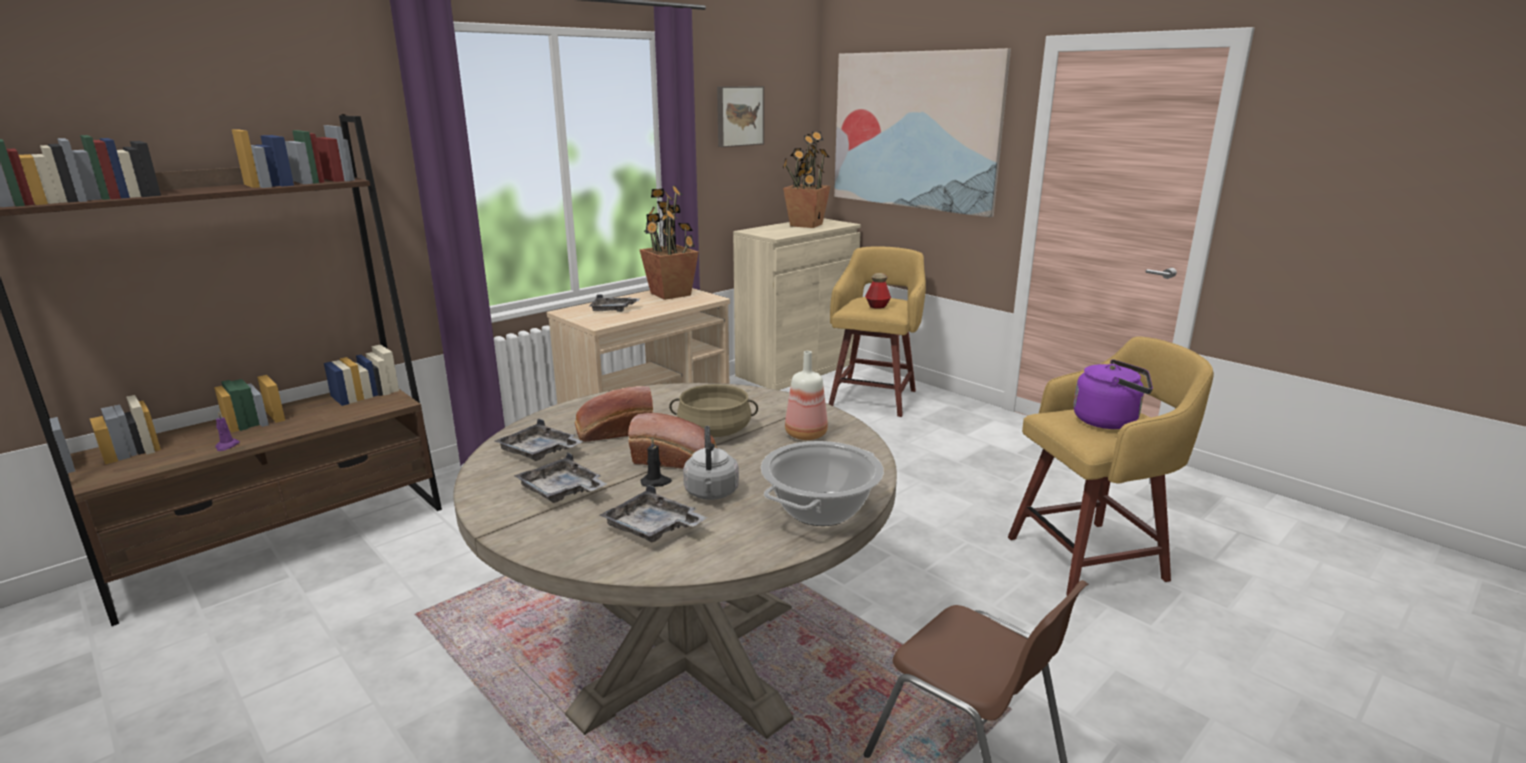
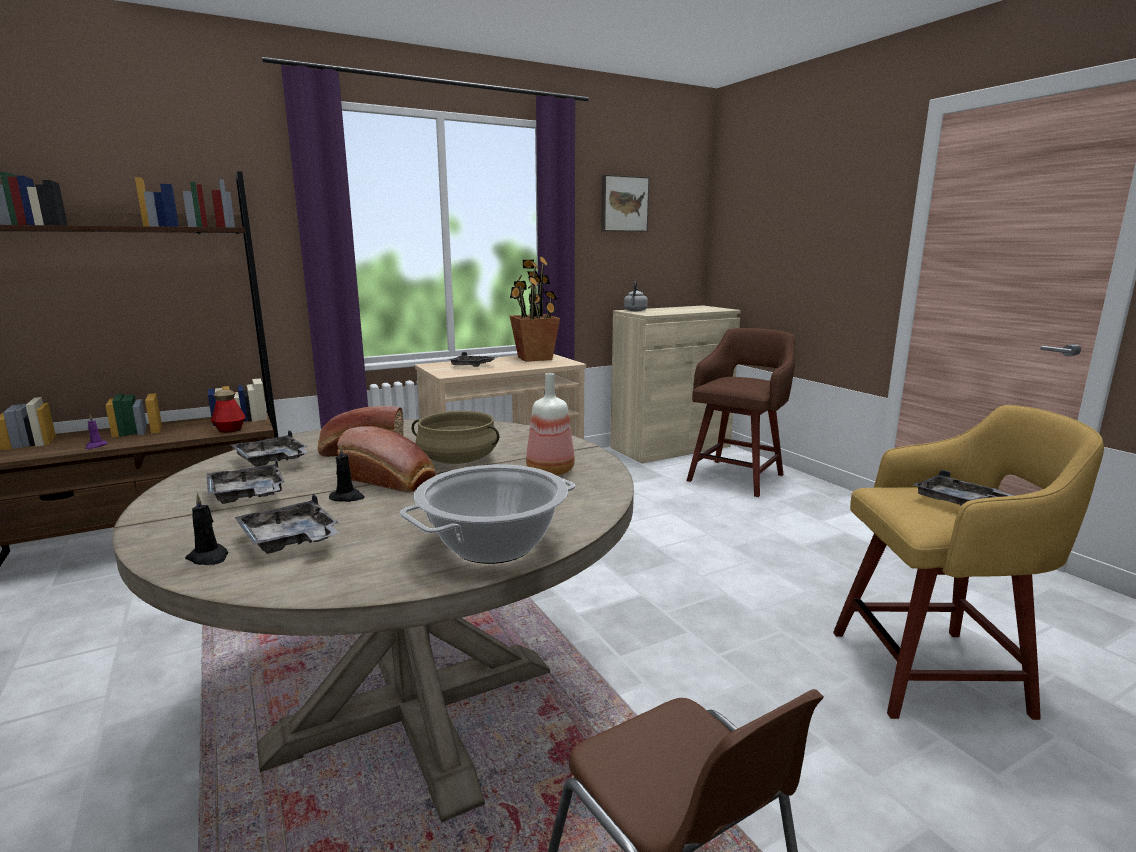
camera: 15 degrees right, 5 degrees down
(601, 553) = (209, 557): none -> black candle
(711, 493) = (391, 514): grey kettle -> grey kettle (635, 311)
(805, 225) = (685, 309): potted plant -> none
(874, 397) = (737, 477): yellow stool -> brown stool
(877, 306) = (739, 383): bottle -> bottle (230, 430)
(914, 131) = (793, 215): picture -> none
(1109, 421) = (957, 502): purple kettle -> grey tray

